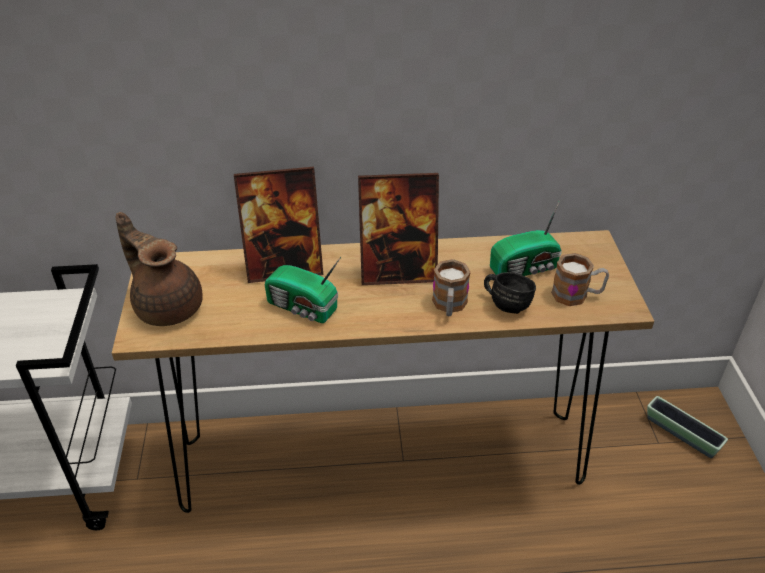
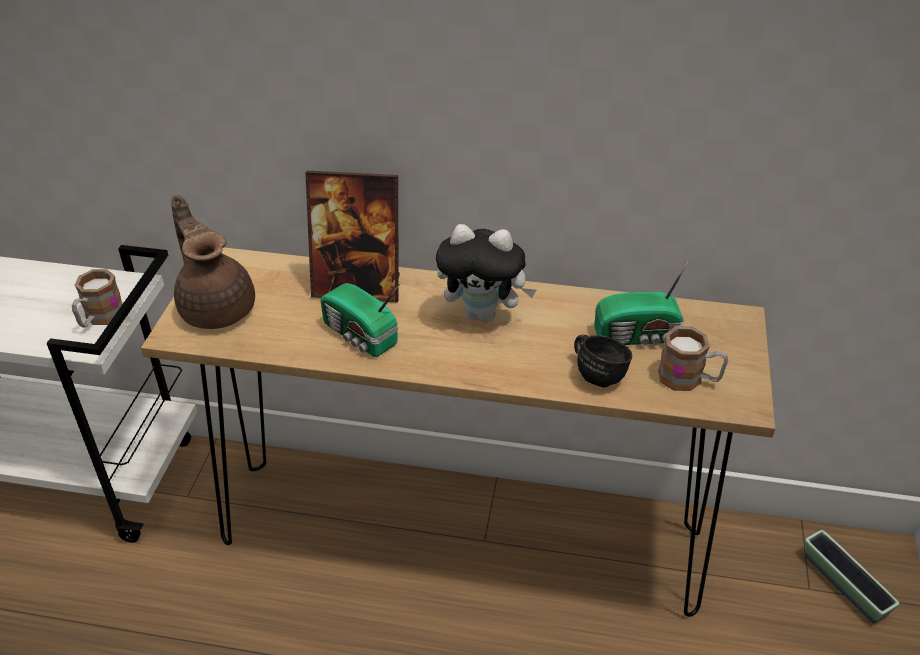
camera: 15 degrees right, 0 degrees up
(398, 272) = (484, 314): picture frame -> plush toy
(449, 306) = (527, 364): mug -> mug (100, 318)

